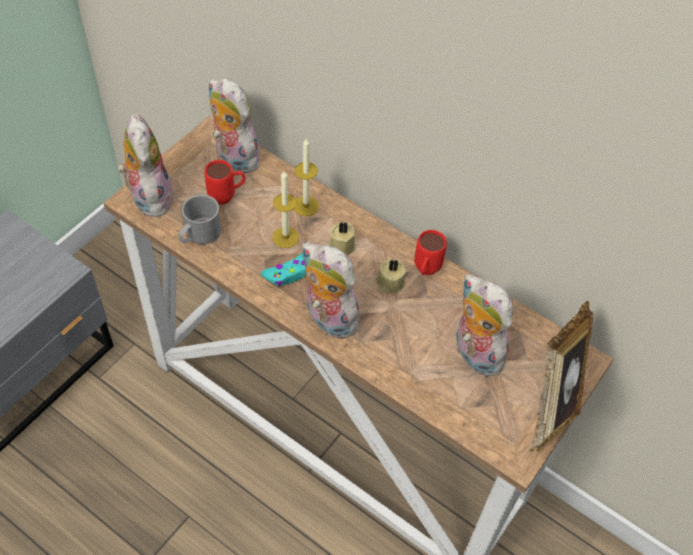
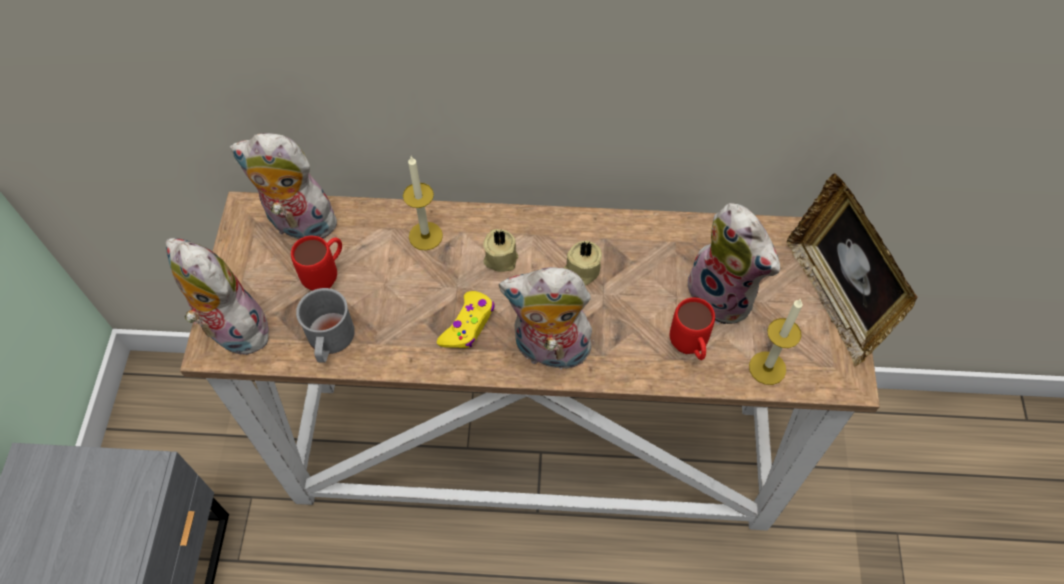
camera: 30 degrees left, 5 degrees up
(285, 237) = (431, 285): candle -> candle (767, 368)
(289, 274) = (468, 325): turquoise game controller -> yellow game controller
(425, 271) = (609, 236): red mug -> red mug (689, 349)
(474, 353) = (724, 296): plush toy -> plush toy turned 150 degrees counterclockwise

